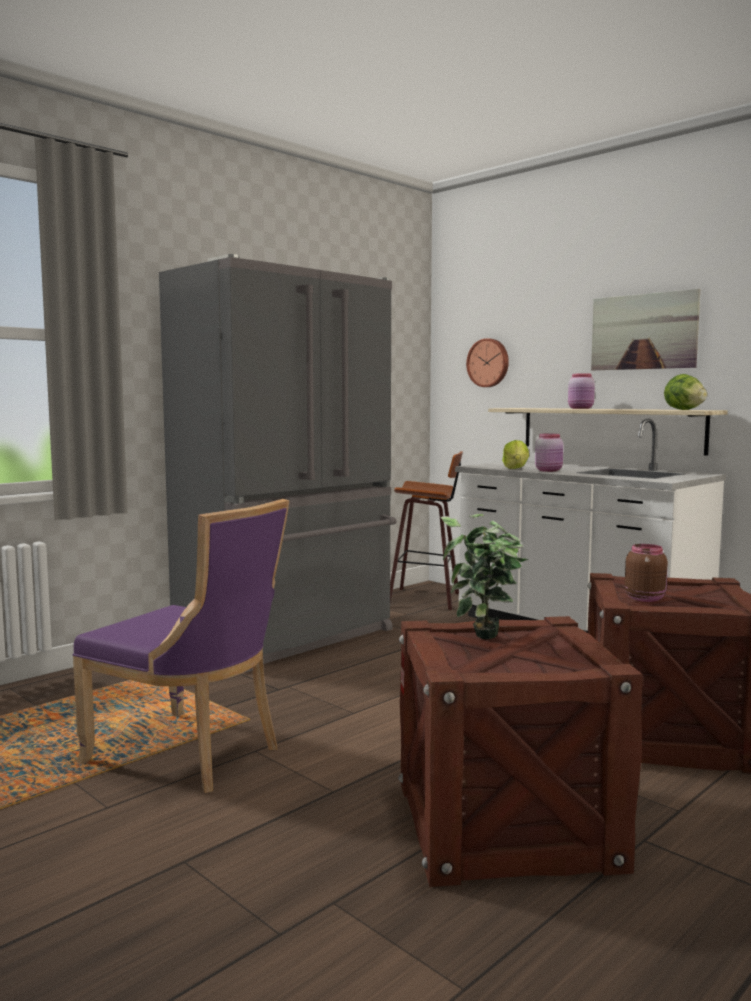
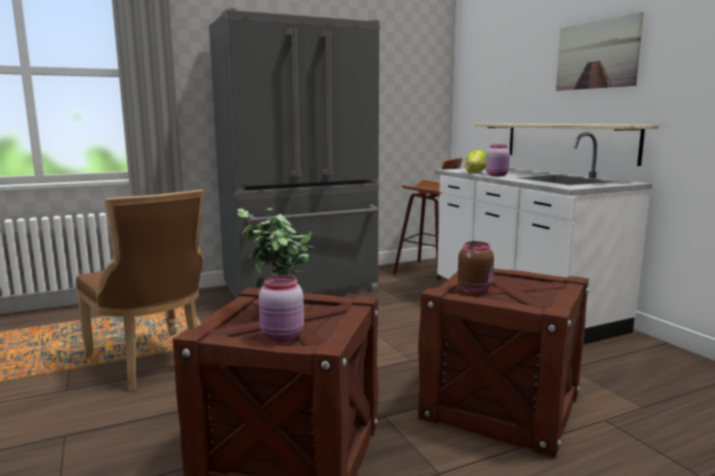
camera: 20 degrees right, 5 degrees up
(191, 754) = (151, 362): purple chair -> brown chair
(488, 363) = (488, 86): wall clock -> none
(581, 408) = (542, 123): pink jar -> pink jar (282, 336)
(684, 409) = (615, 124): lettuce -> none

